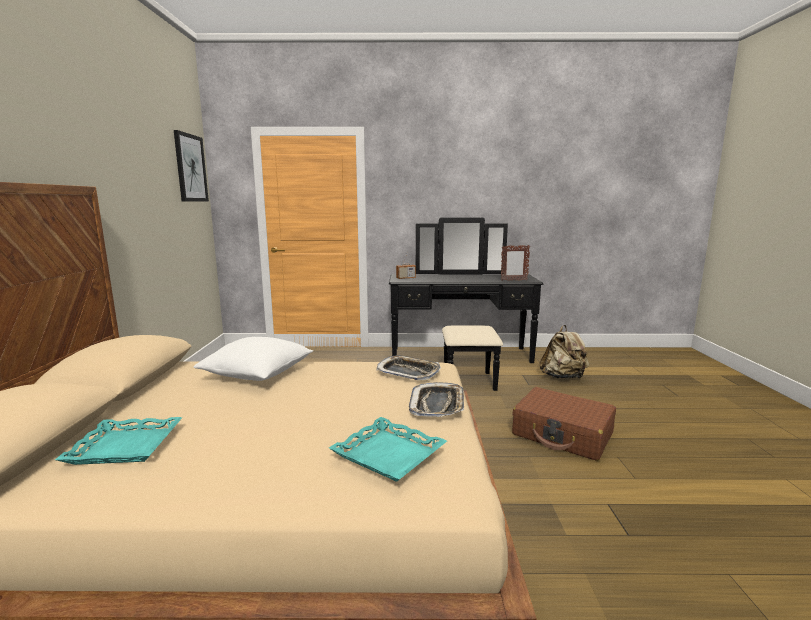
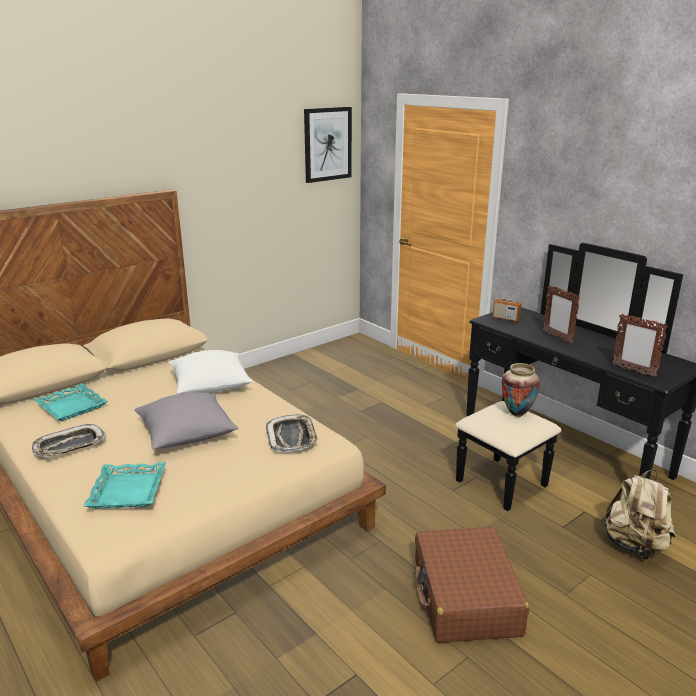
camera: 50 degrees right, 10 degrees up
(324, 406) = (187, 435): none -> grey pillow
(437, 405) = (238, 478): tray -> tray (69, 446)
(450, 278) = (557, 337): none -> picture frame
(469, 326) = (517, 414): none -> vase

